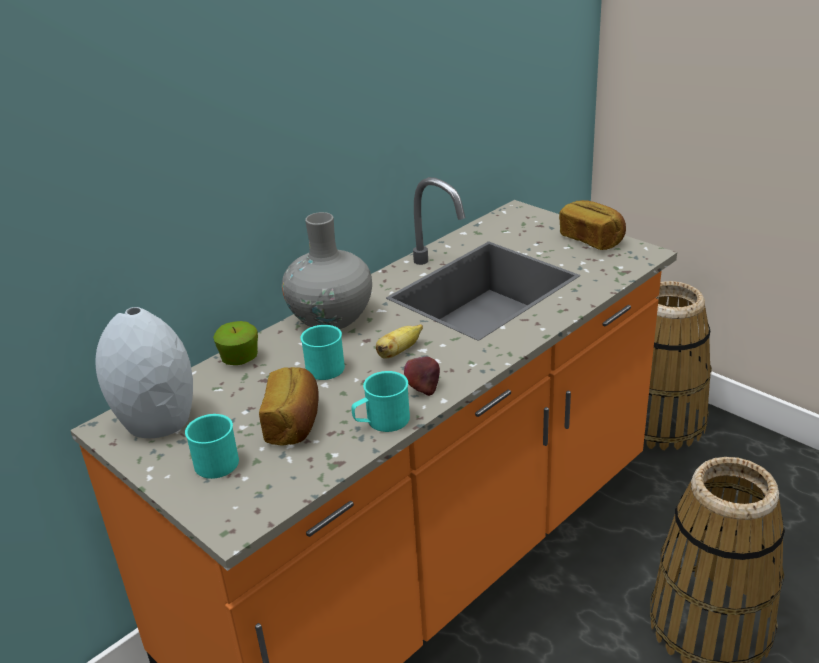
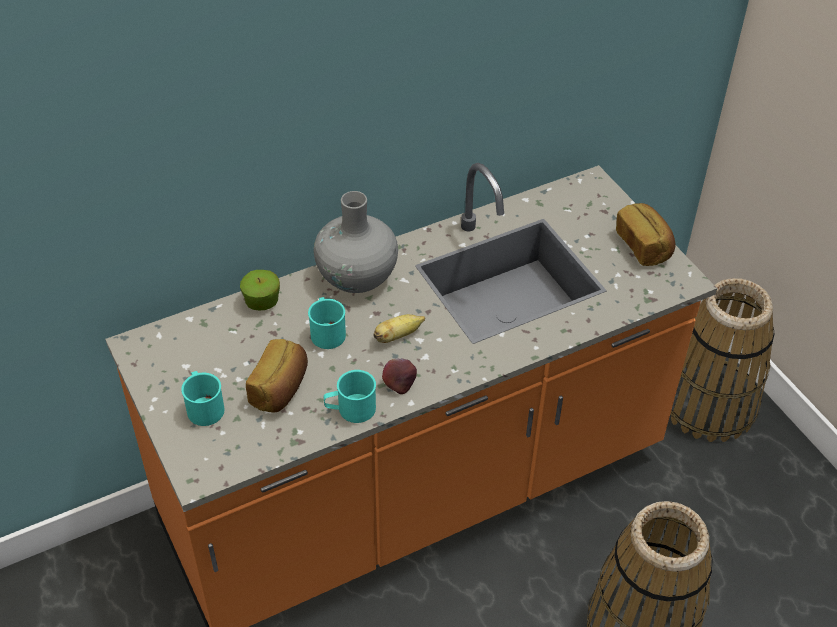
camera: 15 degrees right, 15 degrees up
(159, 422) = (175, 353): grey vase -> none

